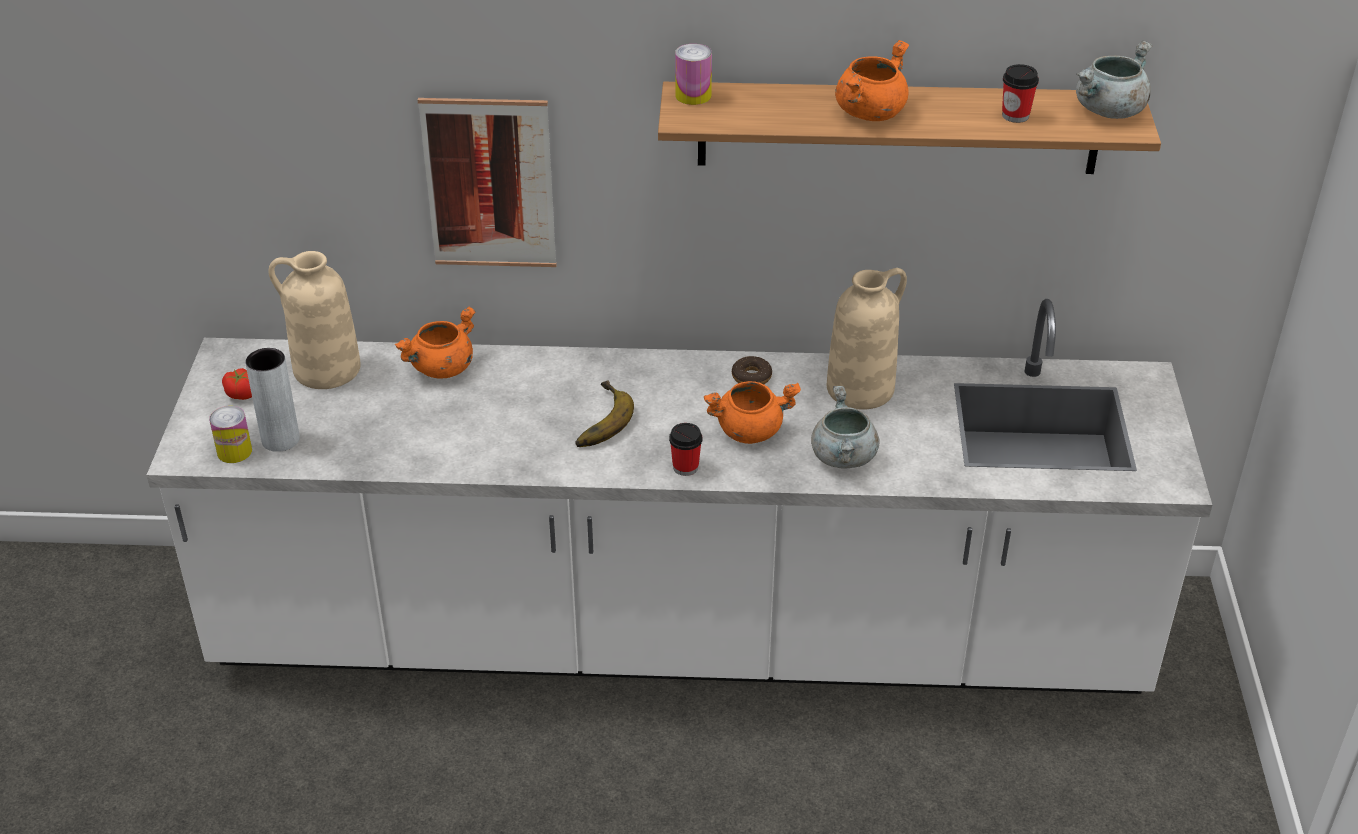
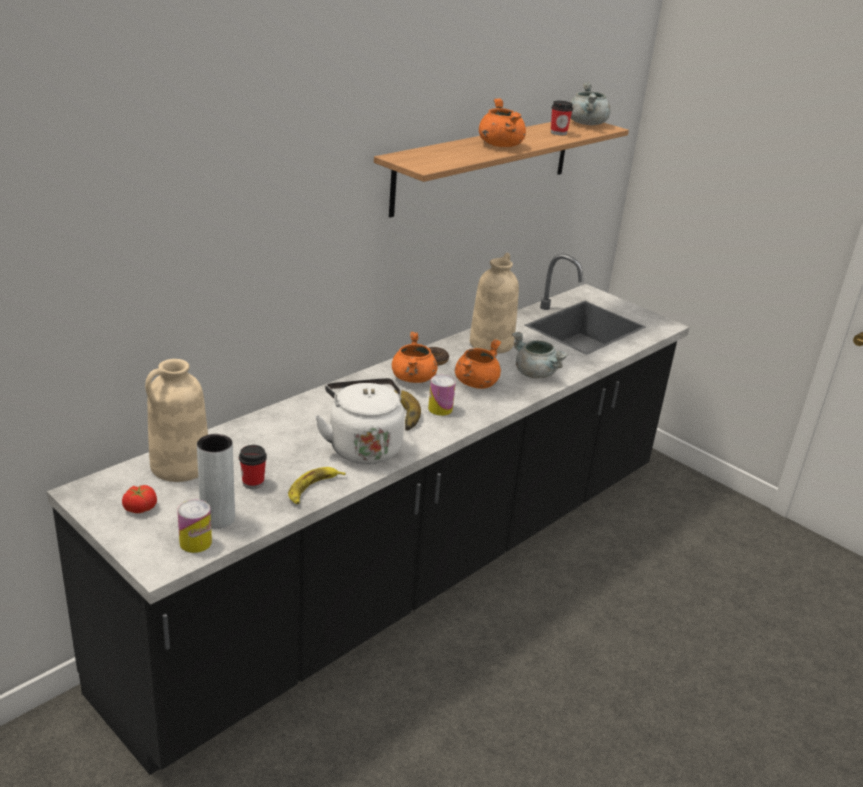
camera: 50 degrees left, 10 degrees down
(395, 458) = (313, 489): none -> banana
(442, 368) = (258, 431): orange cooking pot -> orange cooking pot (413, 379)
(489, 184) = (267, 269): picture -> none
(506, 440) = (363, 447): none -> white kettle
(679, 638) = (415, 570): white counter -> black counter
(685, 467) = (476, 413): cup -> cup (253, 483)
(693, 95) = (404, 157): can -> can (440, 409)

